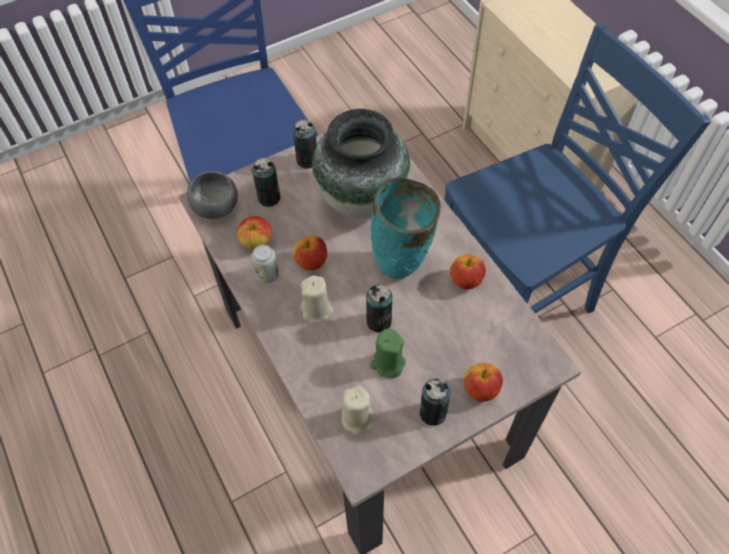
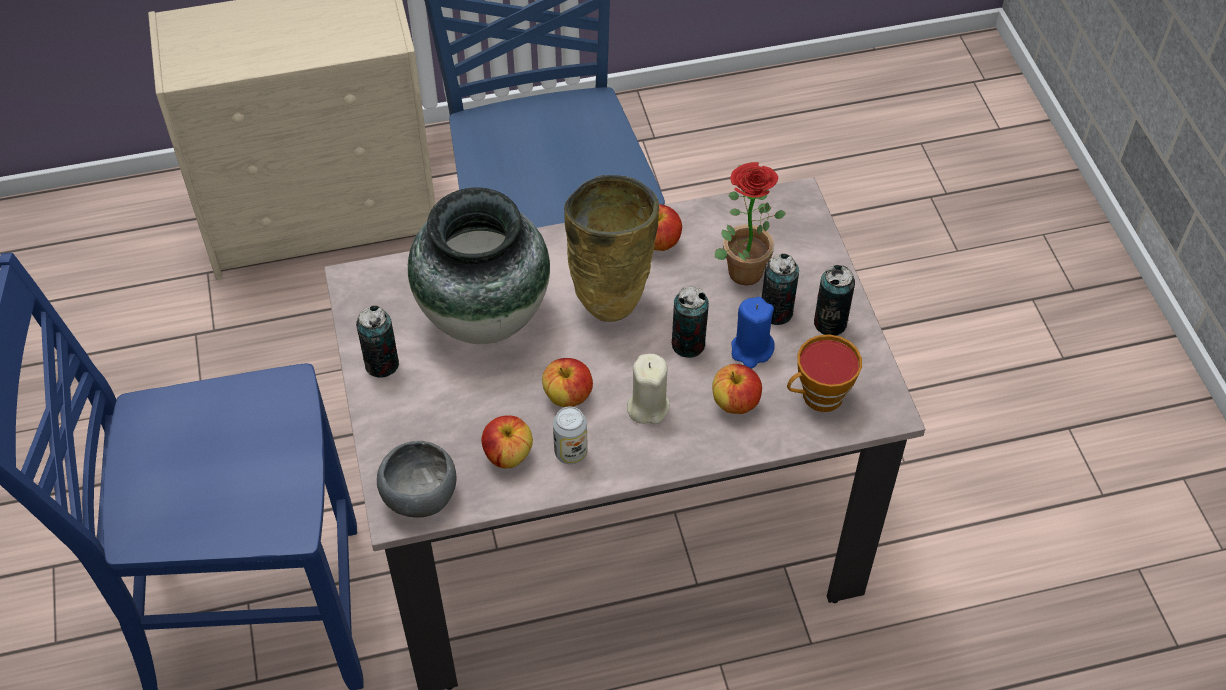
camera: 75 degrees left, 5 degrees down
(269, 198) = (432, 425): can -> can (776, 312)
(358, 418) = (818, 397): beige candle -> cup
(387, 363) = (751, 350): green candle -> blue candle
(402, 266) = (612, 300): turquoise vase -> beige vase
(464, 339) = (741, 267): none -> potted plant
(481, 389) = (812, 270): apple -> apple (735, 403)

